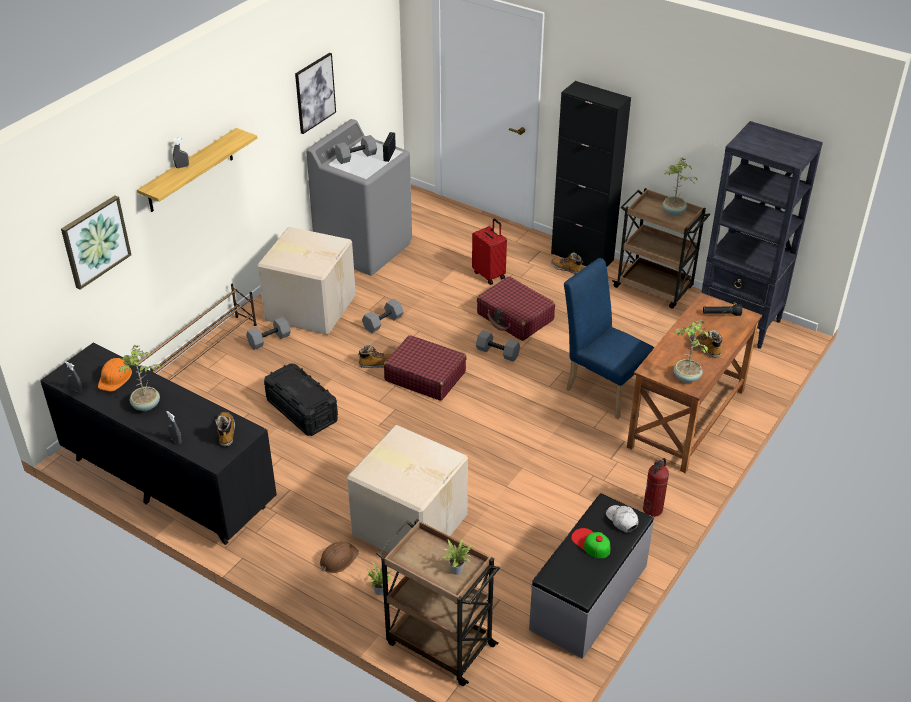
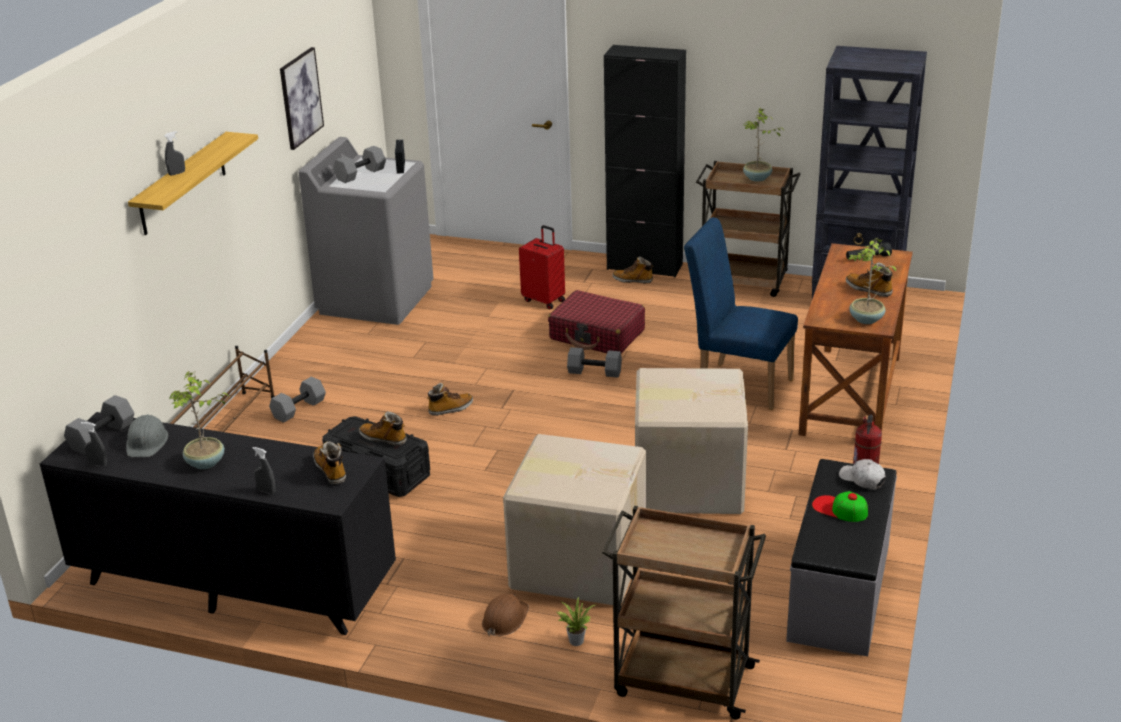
camera: 15 degrees left, 10 degrees down
(95, 241) = (86, 270): picture -> none
(115, 378) = (147, 442): orange hard hat -> grey hard hat
(305, 389) = (383, 439): none -> boot
(310, 307) = (336, 368): cardboard box -> cardboard box (686, 483)
(383, 322) = (437, 367): grey dumbbell -> grey dumbbell (102, 436)
(425, 376) = (518, 410): red suitcase -> none
(458, 570) = (714, 549): potted plant -> none

